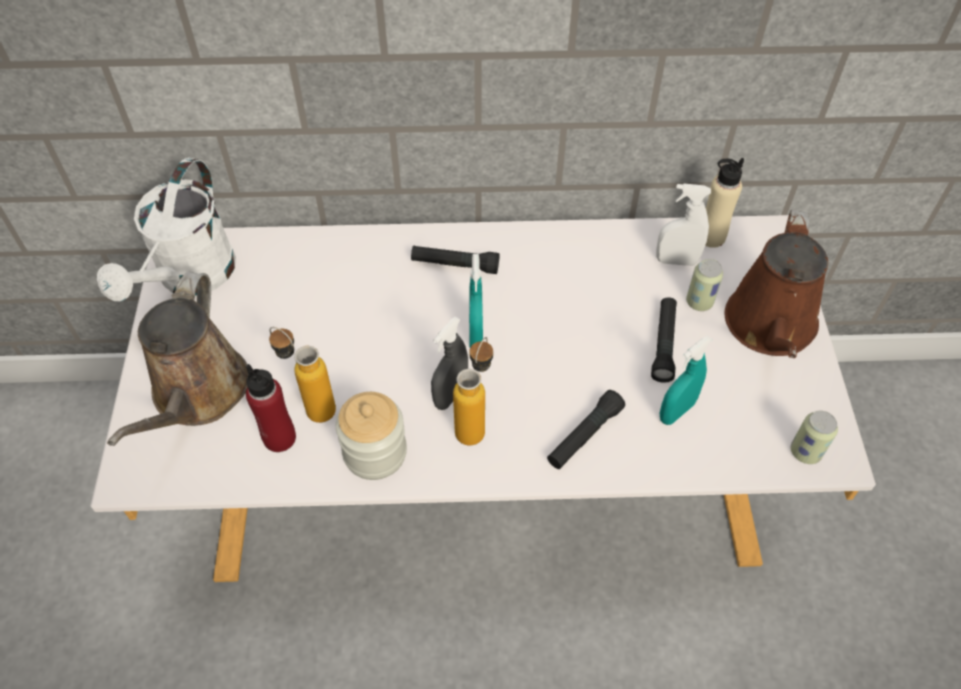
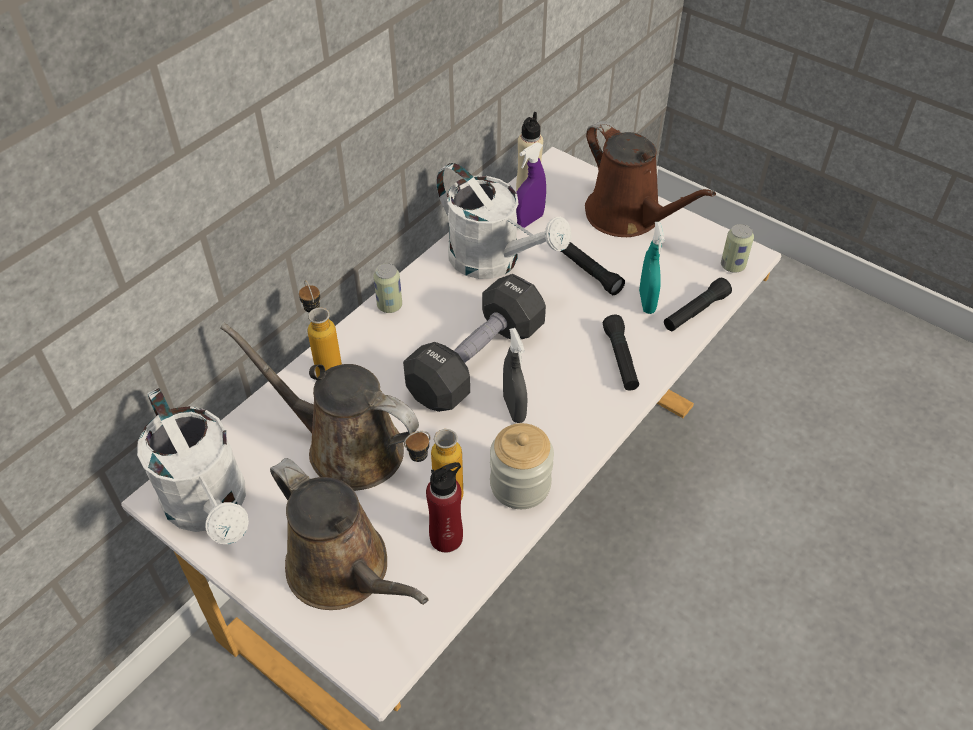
camera: 50 degrees left, 5 degrees down
(310, 314) = (346, 447): none -> brown watering can
(455, 265) = (399, 332): black flashlight -> black flashlight (695, 312)
(475, 423) = (552, 410): bottle -> bottle (326, 368)
(476, 335) = (476, 361): turquoise spray bottle -> black dumbbell
(600, 271) = (494, 261): none -> white watering can
(676, 261) = (528, 220): white spray bottle -> purple spray bottle
(699, 302) = (573, 233): can -> can (389, 305)

